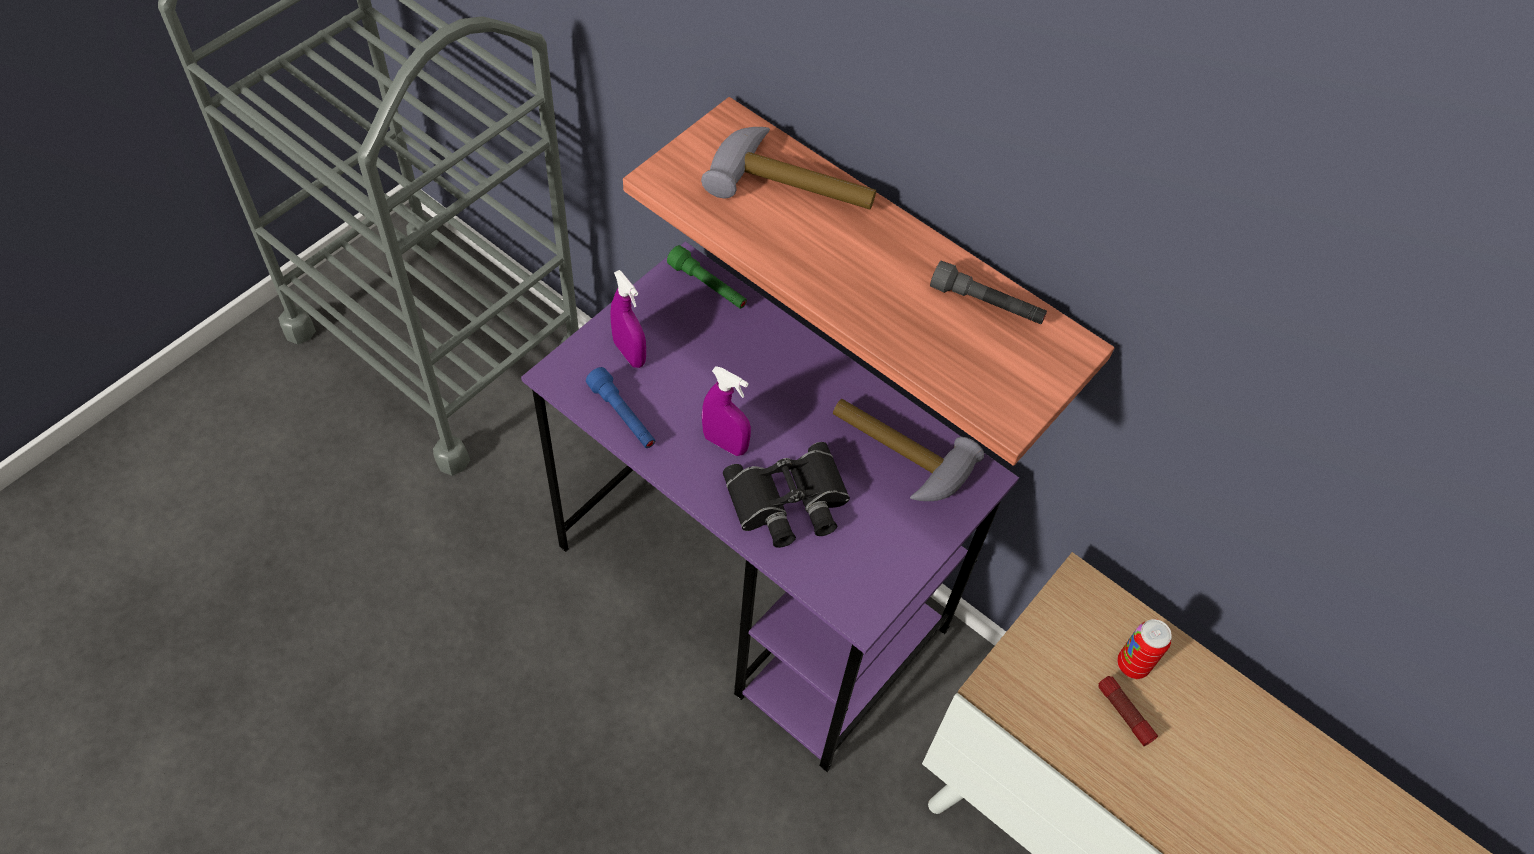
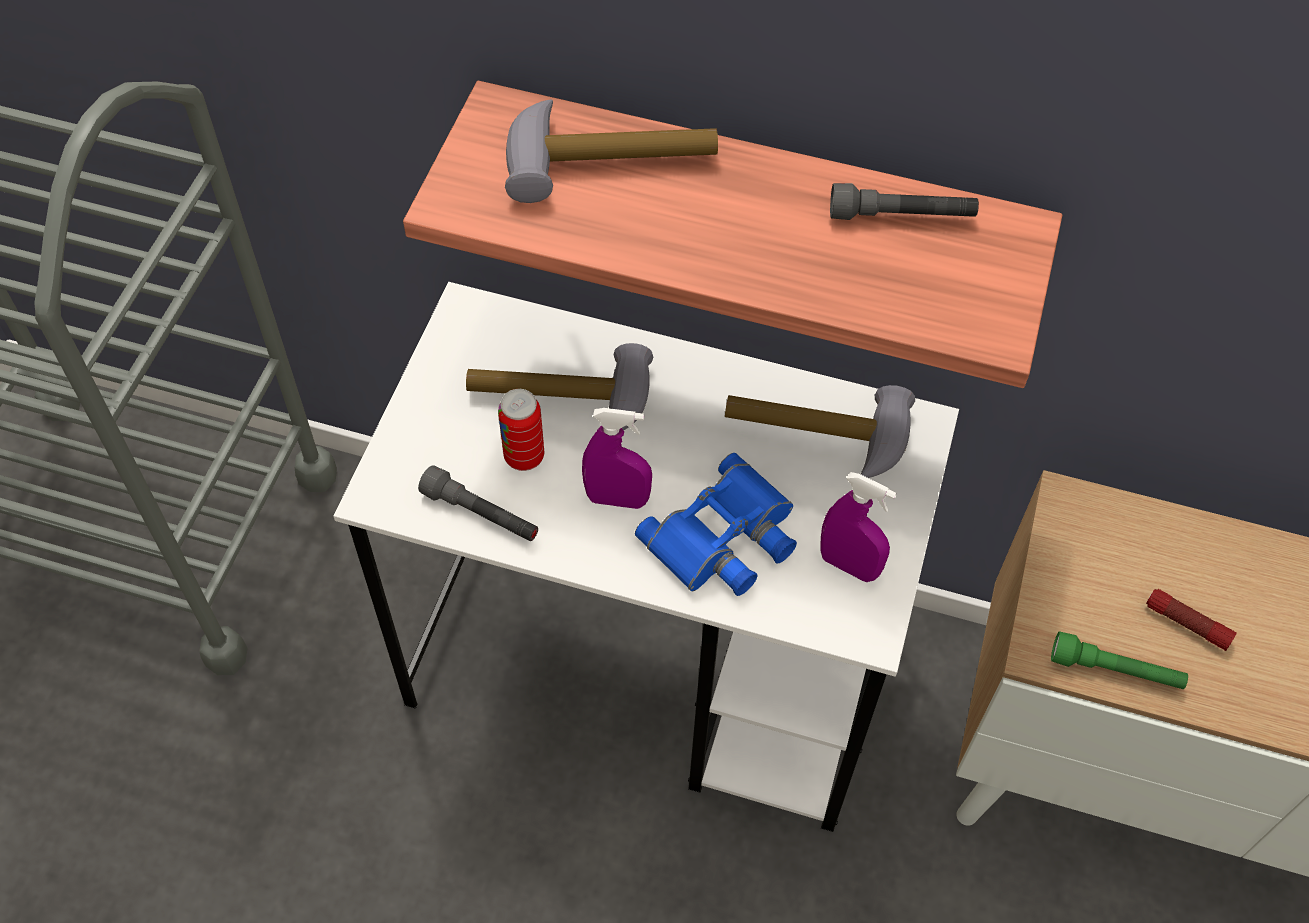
camera: 20 degrees left, 0 degrees up
(623, 416) = (481, 514): blue flashlight -> grey flashlight
(629, 353) = (450, 437): purple spray bottle -> purple spray bottle (848, 565)
(708, 286) = (503, 324): green flashlight -> green flashlight (1115, 670)
(720, 356) = (559, 400): none -> hammer
(753, 590) = (653, 662): purple desk -> white desk
(788, 503) = (725, 539): black binoculars -> blue binoculars
(1132, 665) = (1168, 567): can -> can (524, 456)

